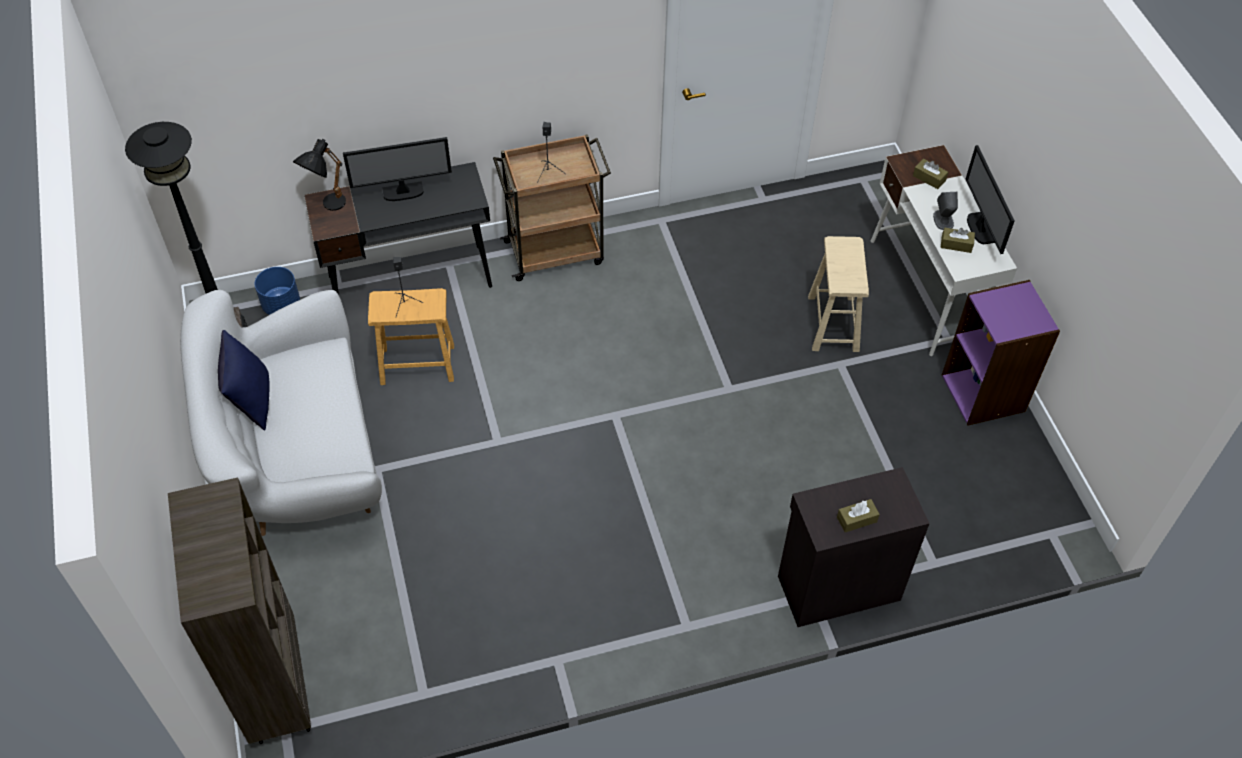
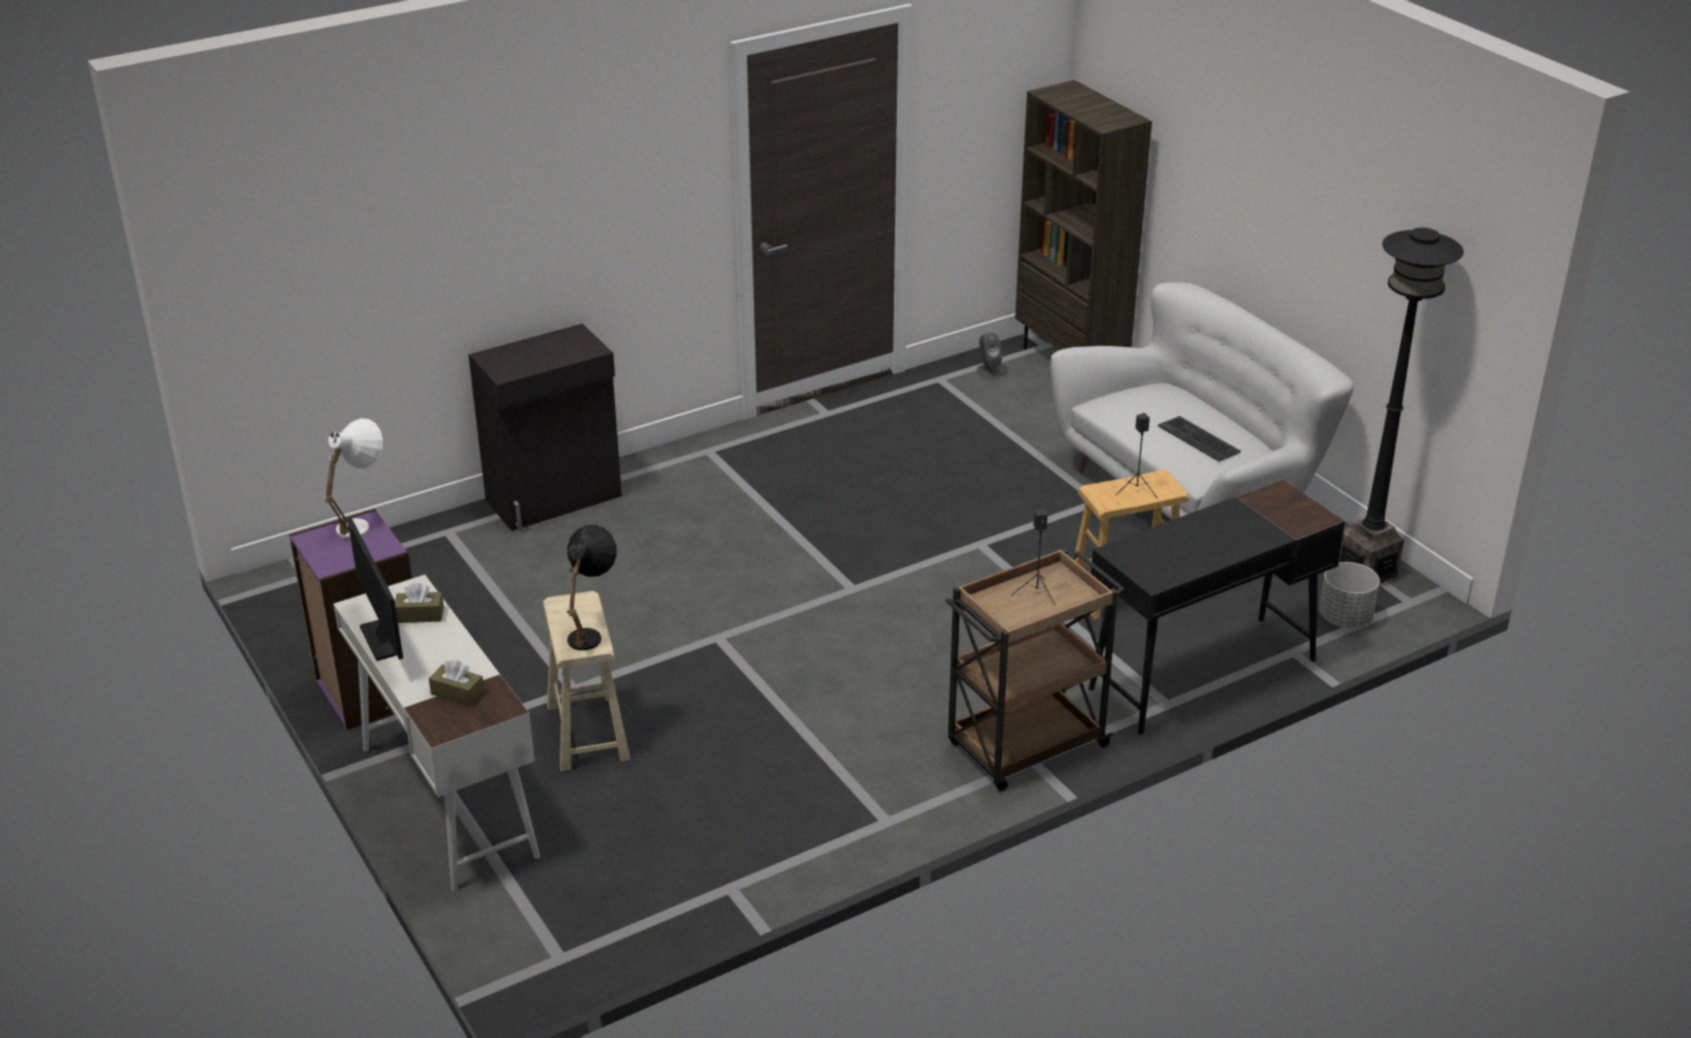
camera: 165 degrees right, 20 degrees down
(252, 401) = (1244, 428): blue pillow -> none
(281, 305) = (1345, 618): blue planter -> grey planter
(300, 392) = (1199, 439): none -> keyboard
(327, 207) = (1300, 513): black table lamp -> black table lamp (591, 633)
(403, 192) = (1218, 544): monitor -> none
(856, 519) = (544, 346): brown tissue box -> none
(943, 220) = (437, 641): grey speaker -> grey speaker (988, 371)
(1005, 330) = (362, 523): none -> white table lamp

